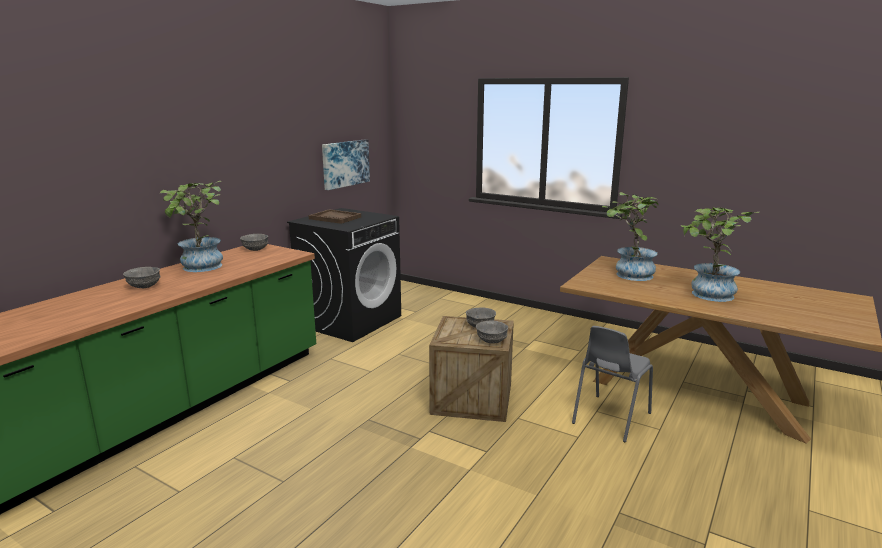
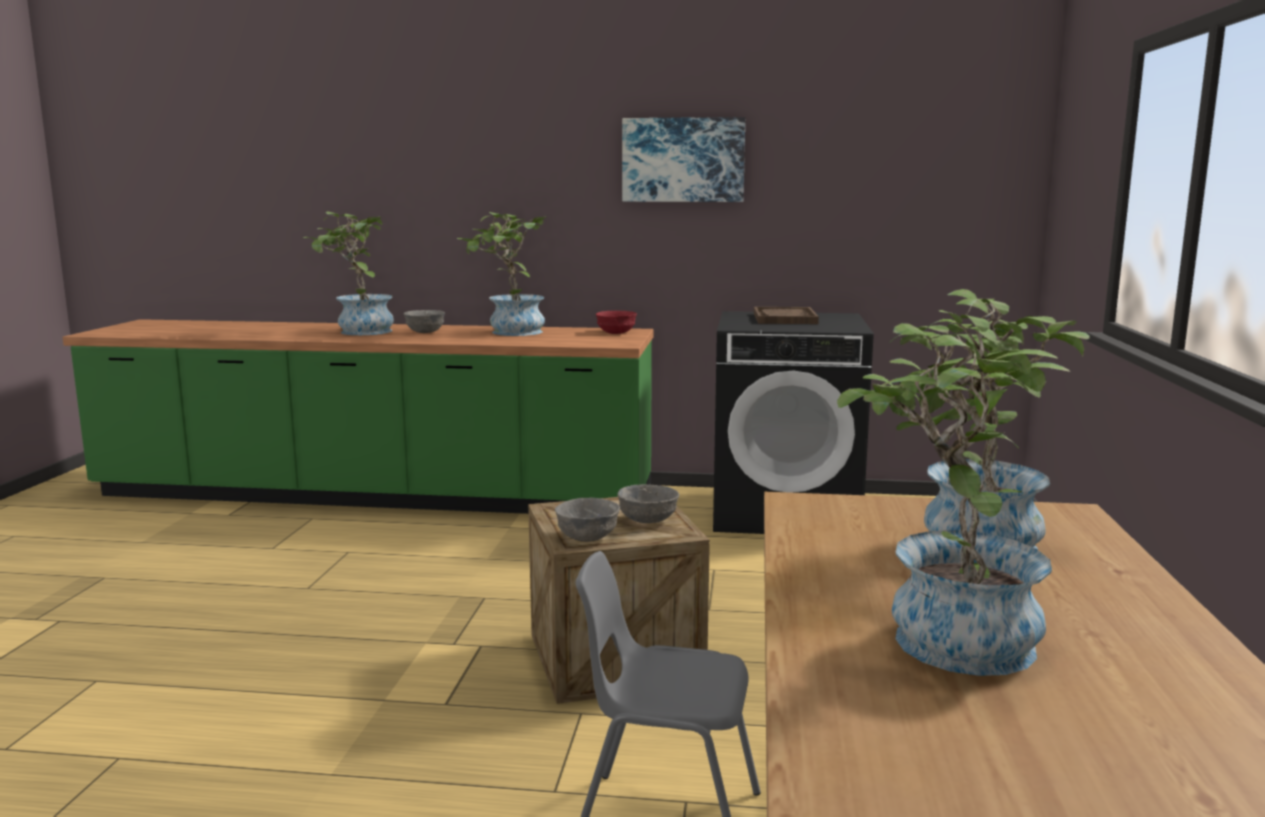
camera: 65 degrees right, 5 degrees down
(92, 304) = (357, 331): none -> potted plant
(255, 249) = (616, 332): grey bowl -> red bowl
(345, 163) = (887, 233): picture -> picture (683, 160)

